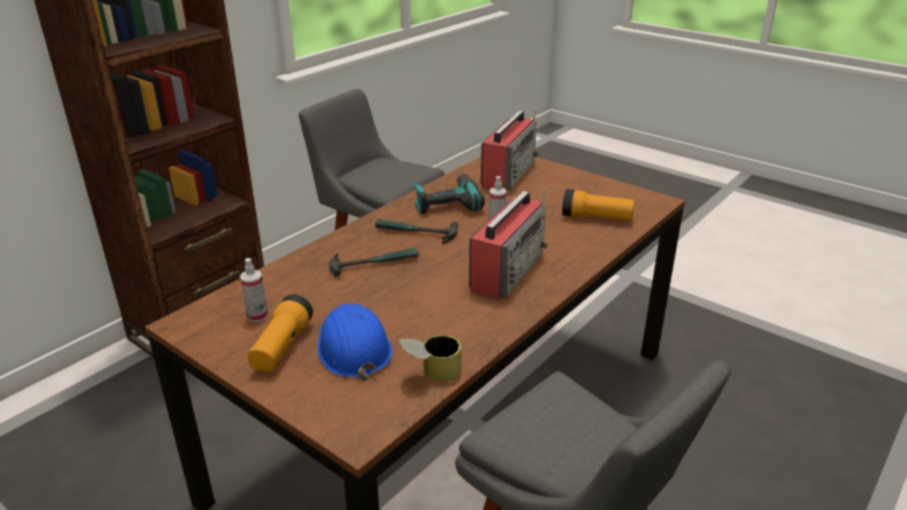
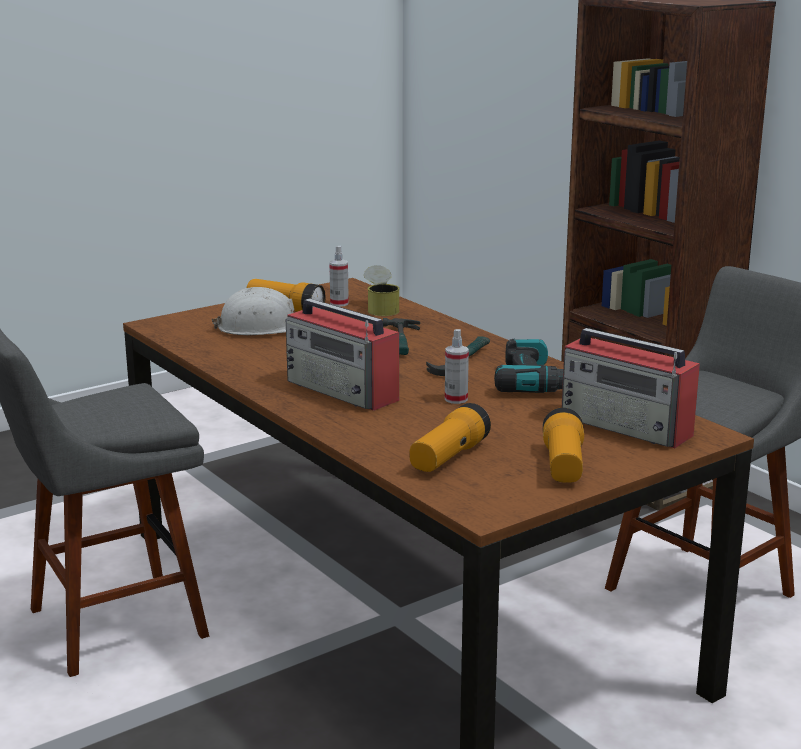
camera: 105 degrees right, 10 degrees down
(353, 348) = (262, 327): blue hard hat -> white hard hat
(431, 373) = (202, 347): can -> can (381, 308)
(578, 186) = (563, 465): none -> flashlight

